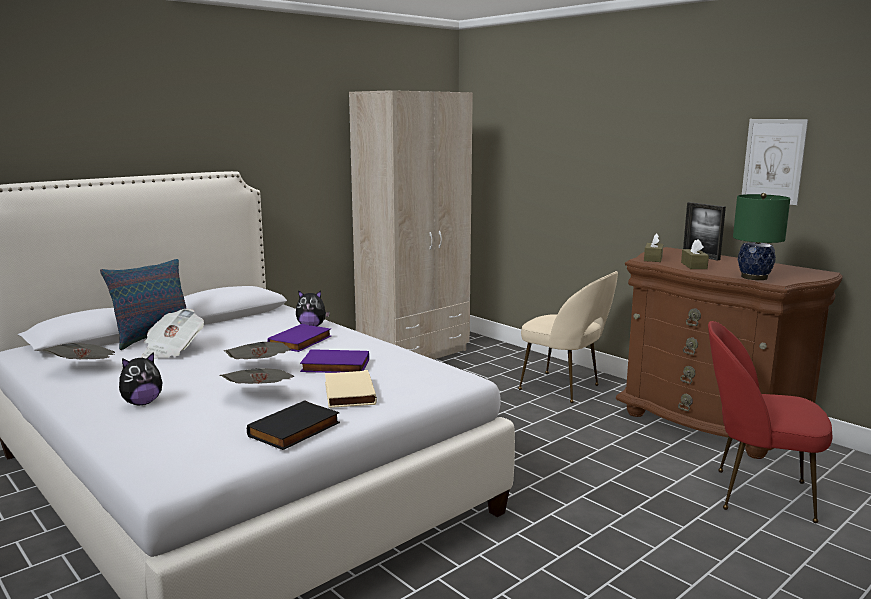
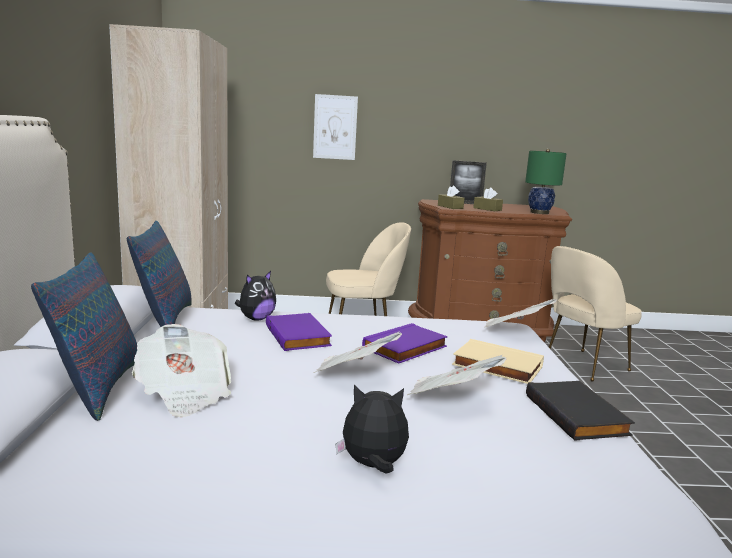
camera: 50 degrees left, 0 degrees up
(84, 369) = (132, 468): newspaper -> newspaper (515, 331)
(142, 403) = (373, 466): plush toy -> plush toy turned 90 degrees counterclockwise
(267, 315) = (165, 319): none -> blue pillow
(753, 494) = (581, 366): red chair -> beige chair
(773, 161) = (507, 128): picture -> picture (335, 127)

